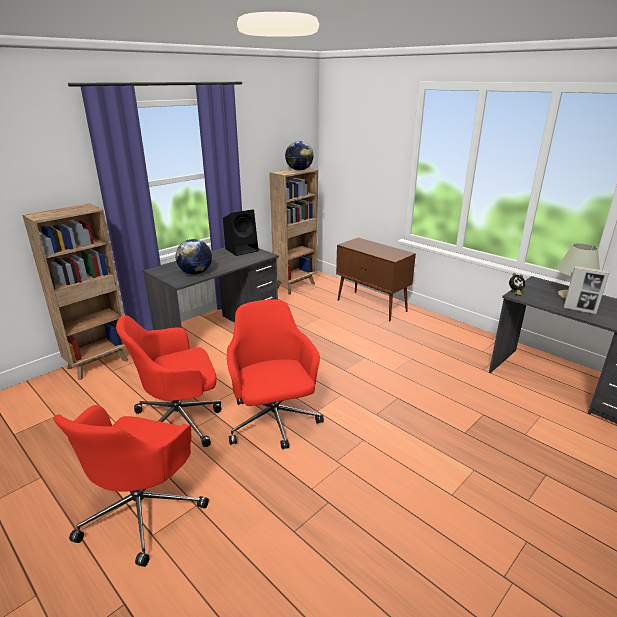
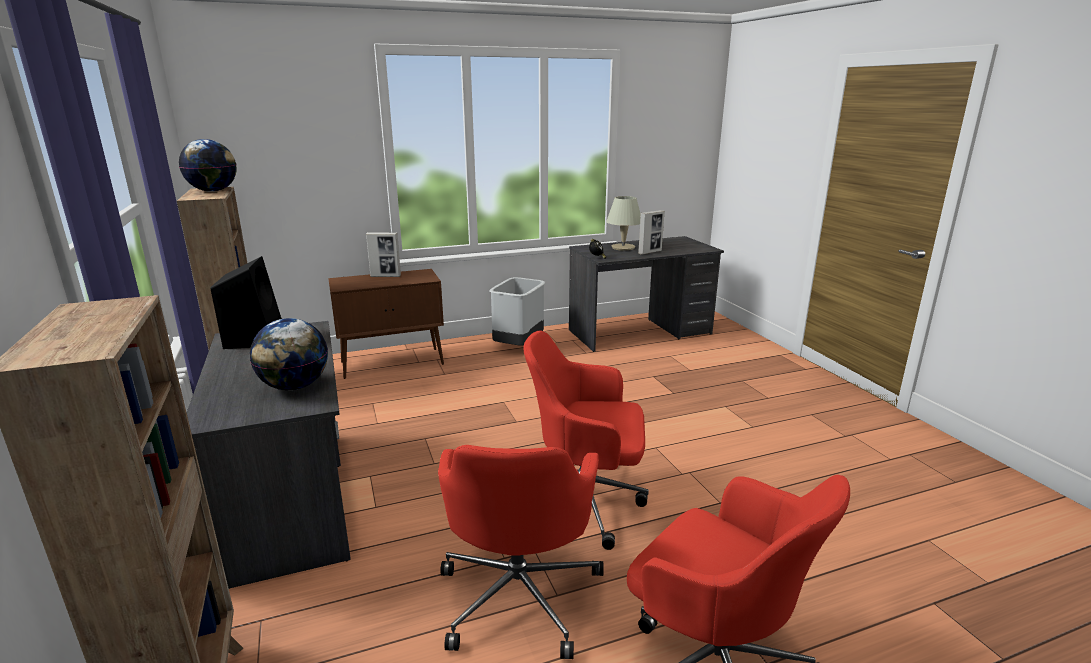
camera: 65 degrees left, 5 degrees down
(381, 247) = (385, 276): none -> picture frame
(453, 338) = (518, 346): none -> grey trash can

